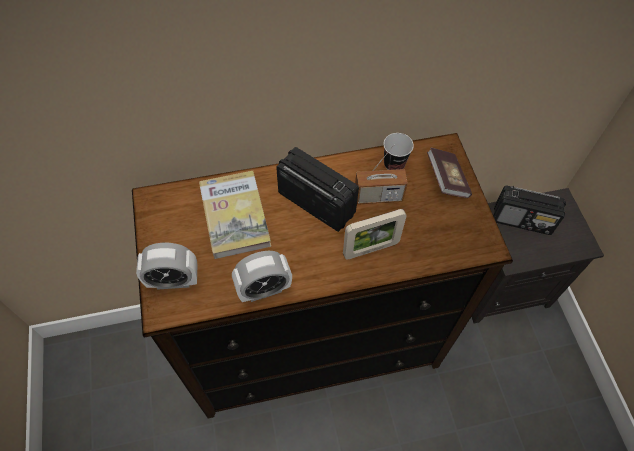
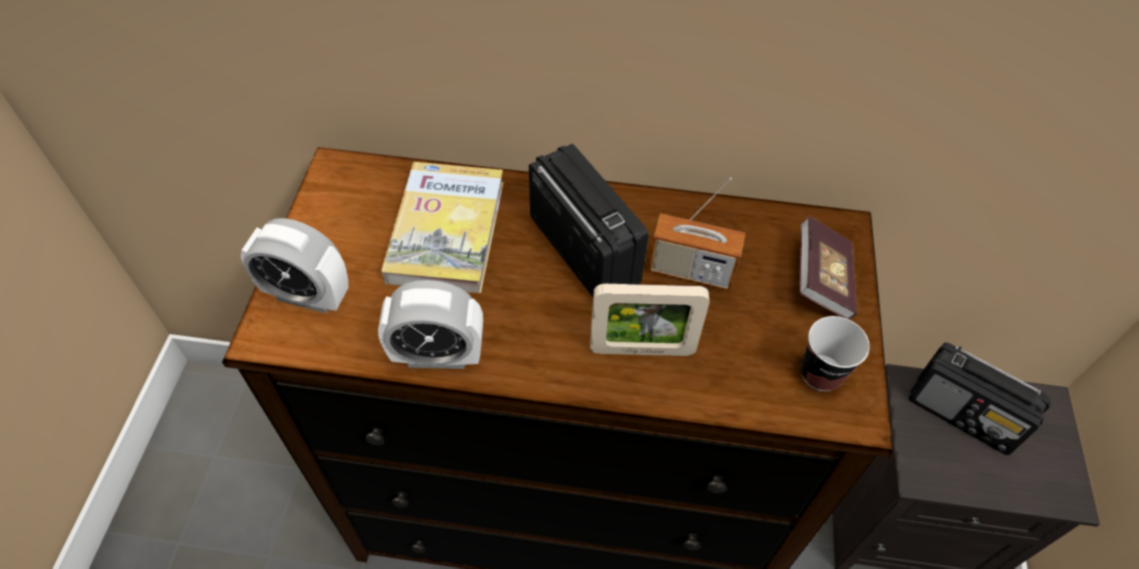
camera: 20 degrees right, 5 degrees down
(394, 164) = (740, 229): cup -> cup (821, 374)

